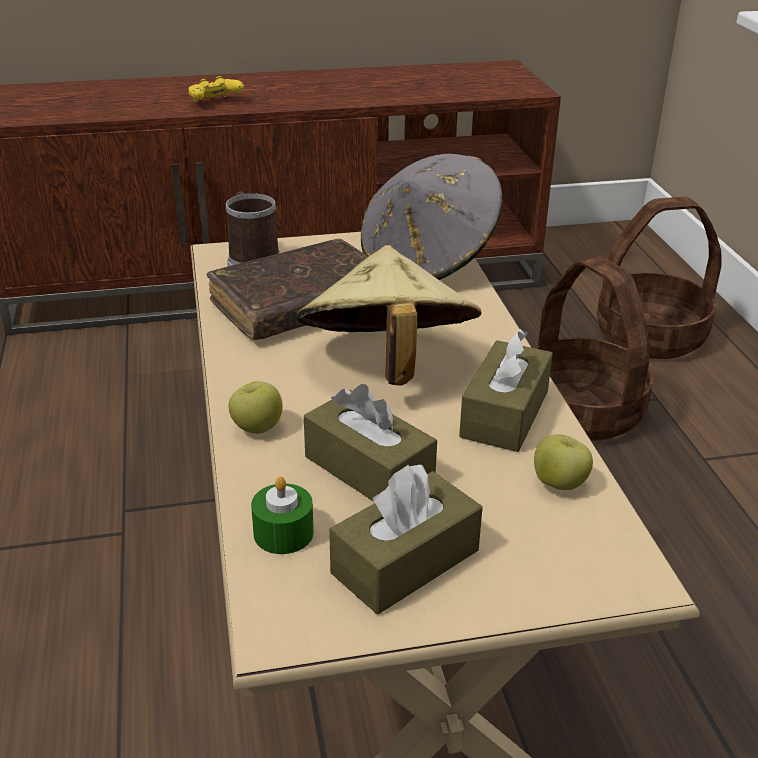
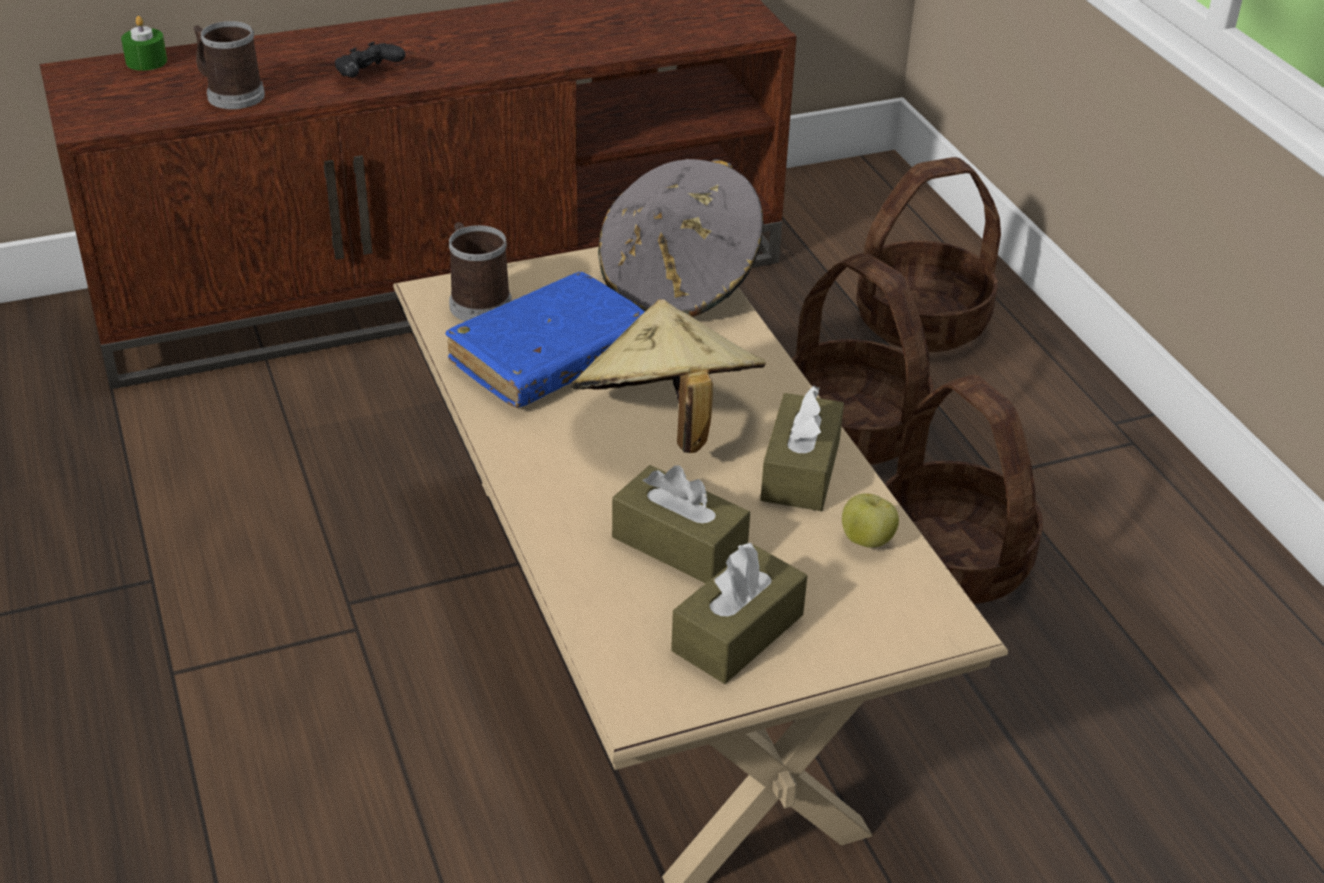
camera: 10 degrees left, 5 degrees up
(104, 108) = (230, 94): none -> mug
(215, 102) = (368, 75): yellow game controller -> black game controller
(257, 428) = (553, 510): apple -> none
(283, 533) = (615, 617): green candle -> green candle (146, 61)
(300, 305) = (551, 357): brown book -> blue book
(658, 527) = (952, 560): none -> basket

